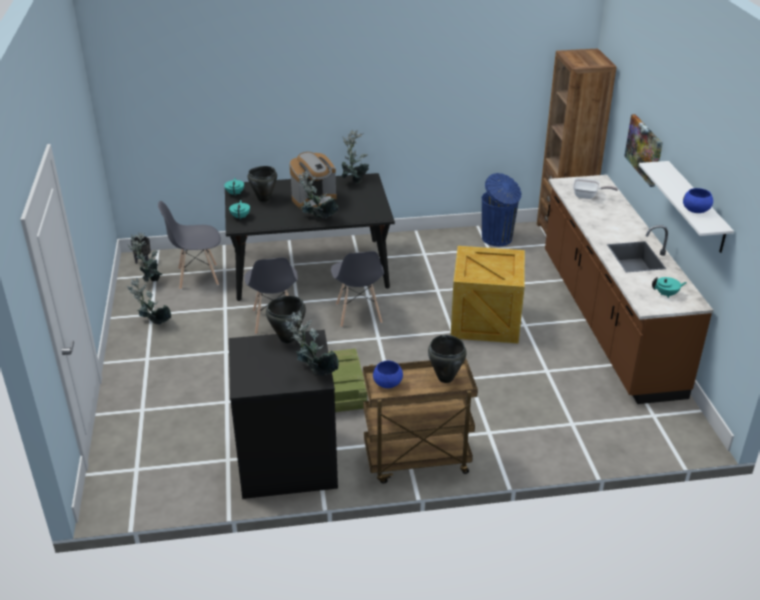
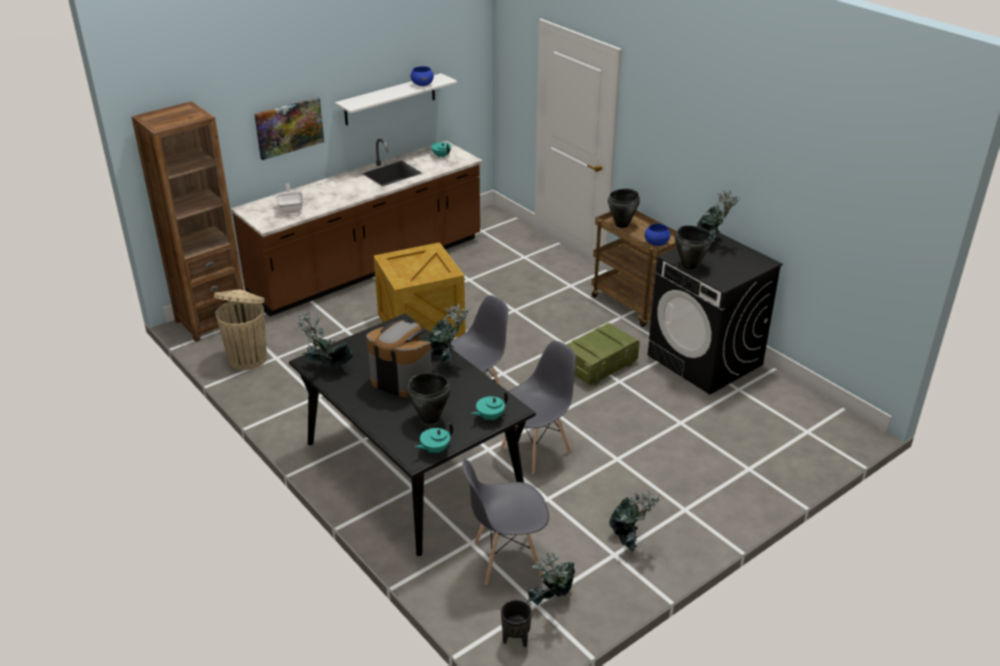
camera: 120 degrees left, 0 degrees up
(197, 277) = (506, 558): grey chair -> grey chair turned 120 degrees clockwise
(497, 239) = (248, 358): blue trash can -> beige trash can

